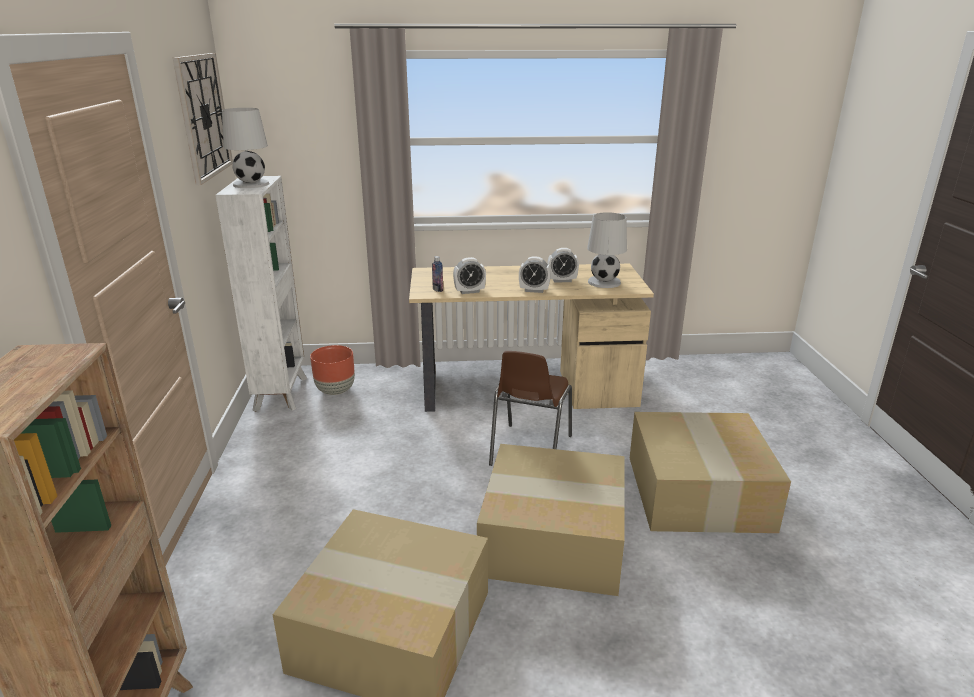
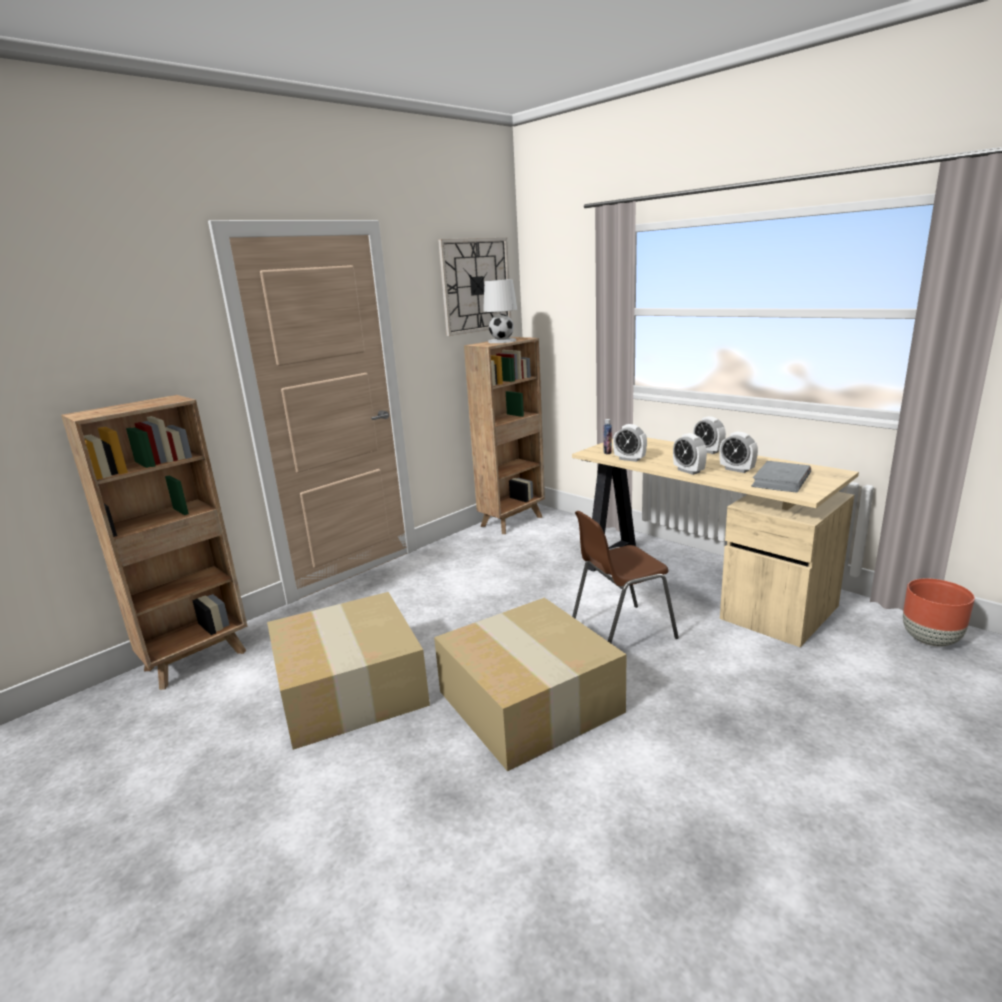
camera: 50 degrees right, 5 degrees down
(281, 393) = (513, 521): white bookcase -> brown bookcase
(335, 391) = (547, 531): brown planter -> brown planter (929, 640)
(511, 269) = (708, 451): none -> alarm clock
(604, 282) = (781, 480): white table lamp -> grey book
(700, 493) = (729, 751): cardboard box -> none

